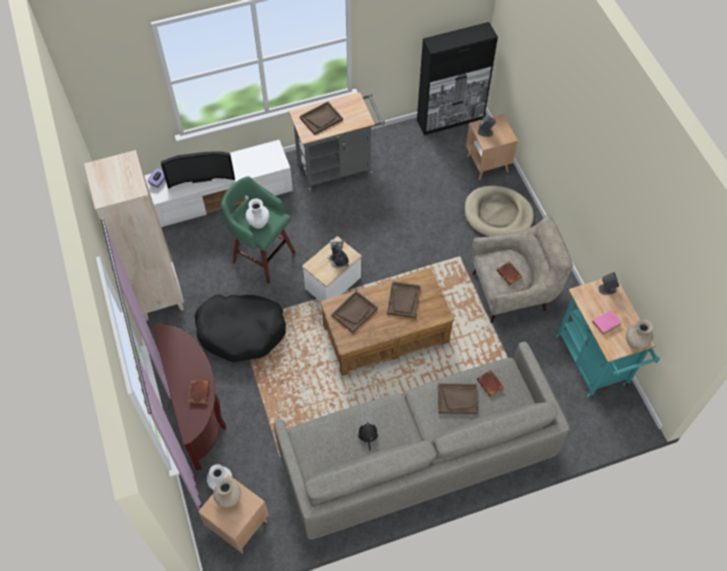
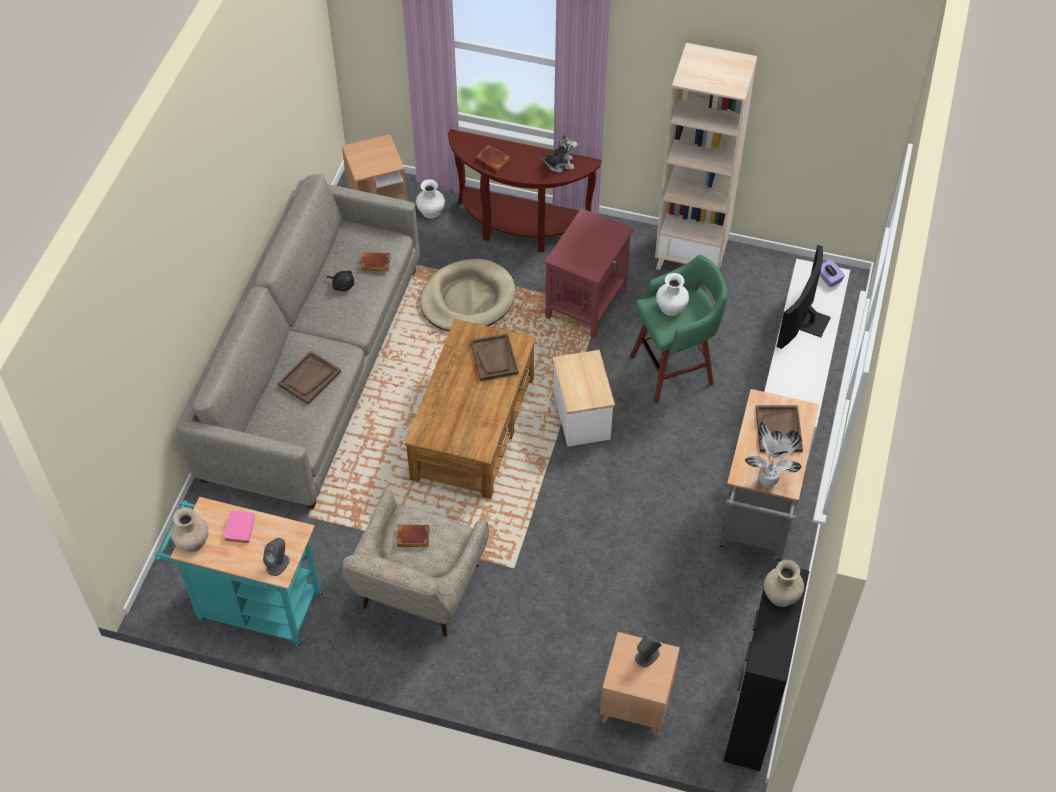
camera: 125 degrees right, 5 degrees down
(228, 497) = (382, 158): beige vase -> beige vase (781, 595)
(241, 331) = (586, 303): black dog bed -> red side table
(339, 261) = (577, 386): plush toy -> plush toy (559, 164)
(360, 108) = (767, 483): none -> potted plant
(403, 300) = (469, 410): brown tray -> none
(491, 384) = (297, 419): brown book -> brown book (374, 264)
(498, 214) = (541, 656): beige dog bed -> beige dog bed (467, 299)

